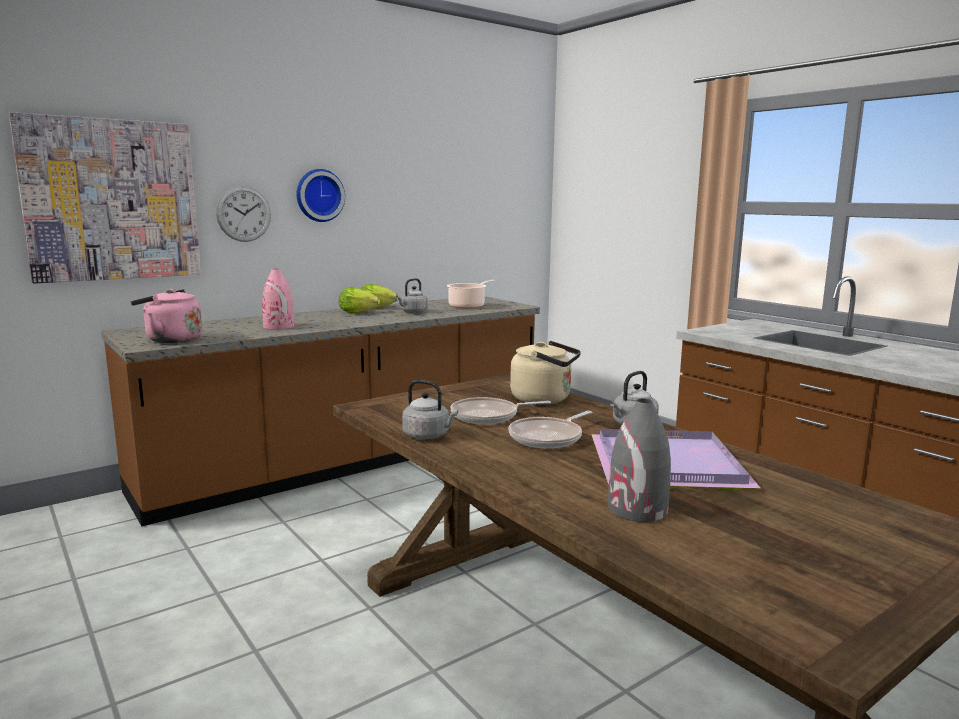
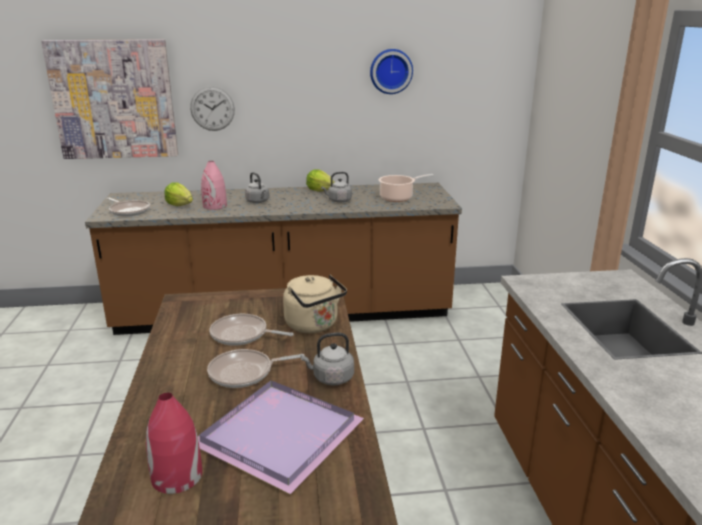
camera: 30 degrees right, 10 degrees up
(170, 340) = (129, 211): pink kettle -> frying pan
(319, 195) = (277, 92): wall clock -> wall clock (390, 71)
(357, 312) = (296, 195): lettuce -> lettuce (180, 205)
(428, 436) = (170, 345): grey kettle -> grey kettle (258, 202)
(637, 509) = (176, 476): grey vase -> red vase

